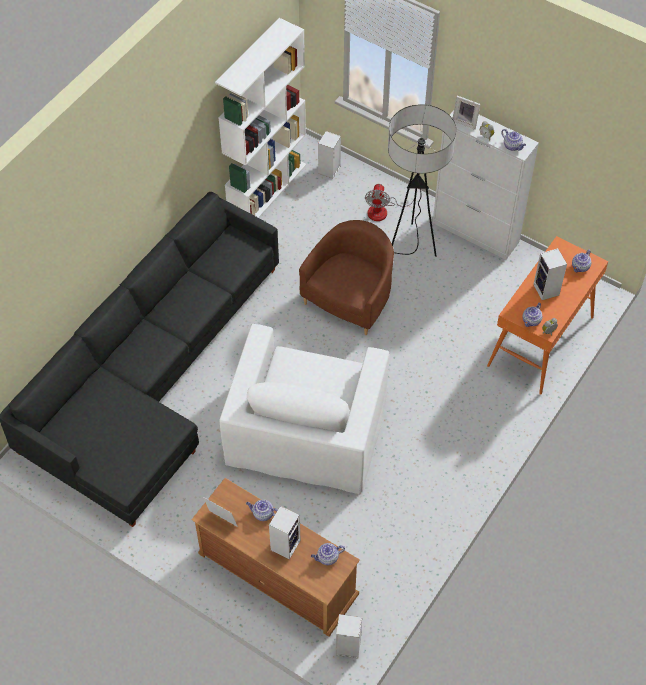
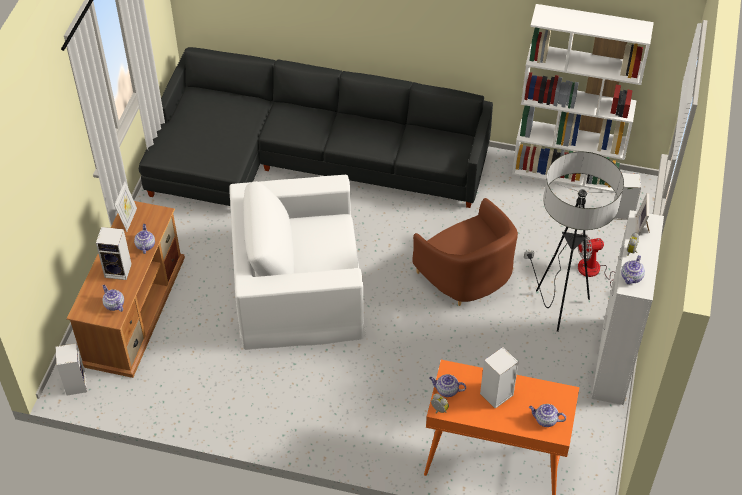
camera: 70 degrees right, 5 degrees down
(350, 298) = (466, 276): brown armchair -> brown armchair turned 45 degrees clockwise

